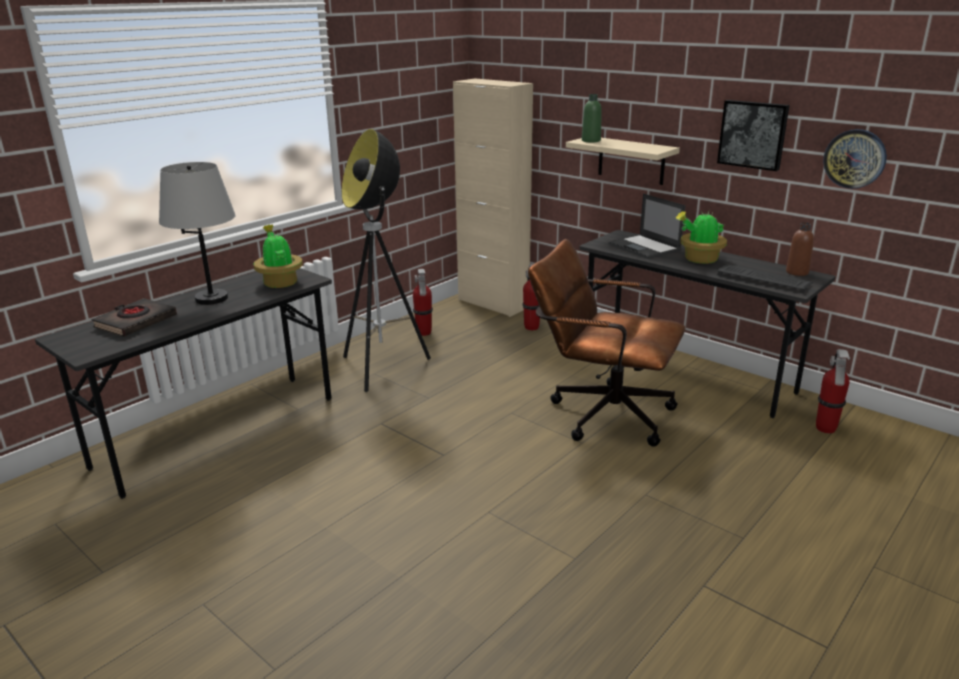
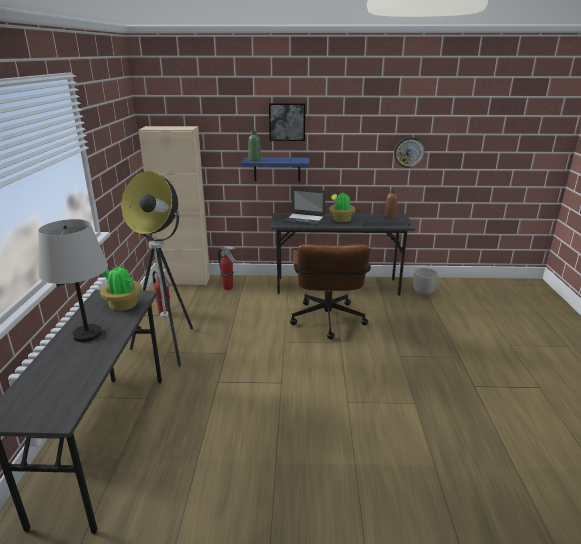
camera: 40 degrees left, 0 degrees up
(135, 322) = (54, 376): black book -> none
(601, 412) = (327, 322): brown office chair -> brown office chair turned 75 degrees counterclockwise
(631, 160) = (277, 169): beige shelf -> blue shelf
(753, 134) = (353, 145): picture -> picture (287, 121)
(825, 429) = (423, 292): fire extinguisher -> planter

